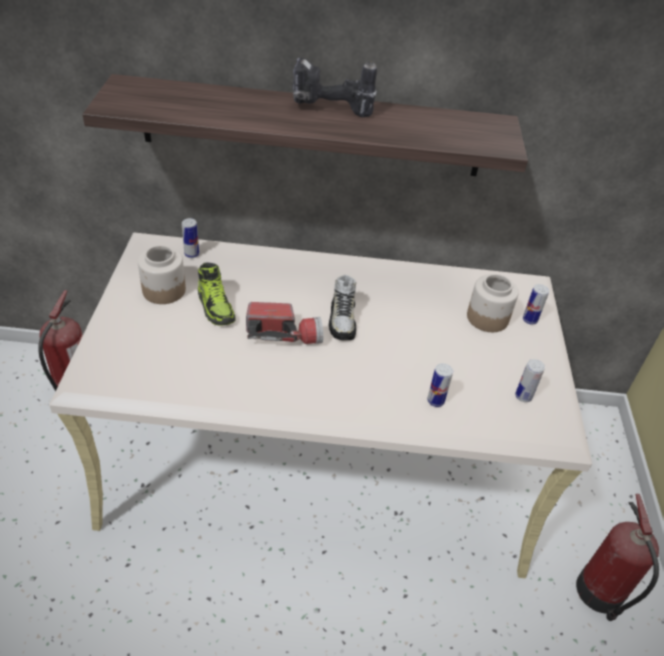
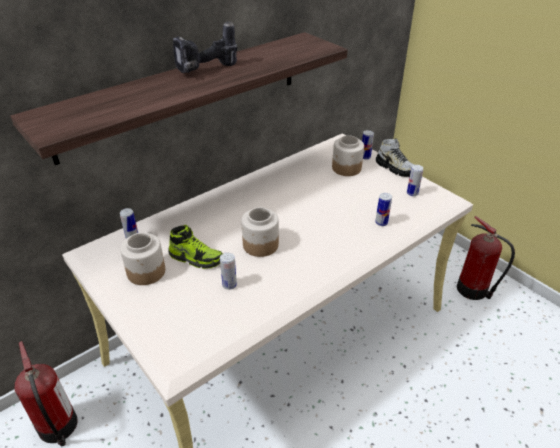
camera: 40 degrees left, 5 degrees down
(208, 351) = (229, 285): none -> can
(284, 334) = (260, 245): flashlight -> jar
(342, 320) = (280, 216): shoe -> shoe (396, 168)

